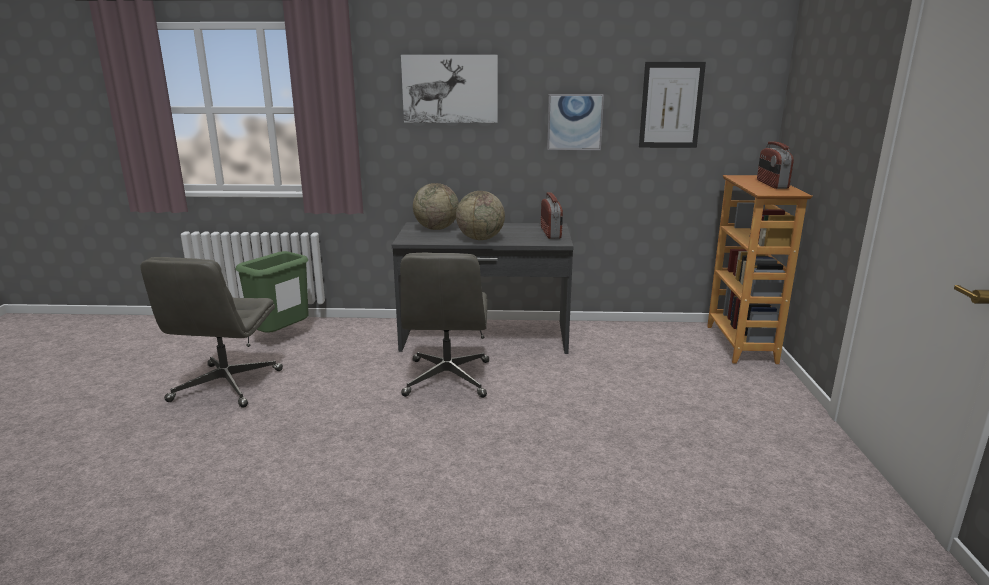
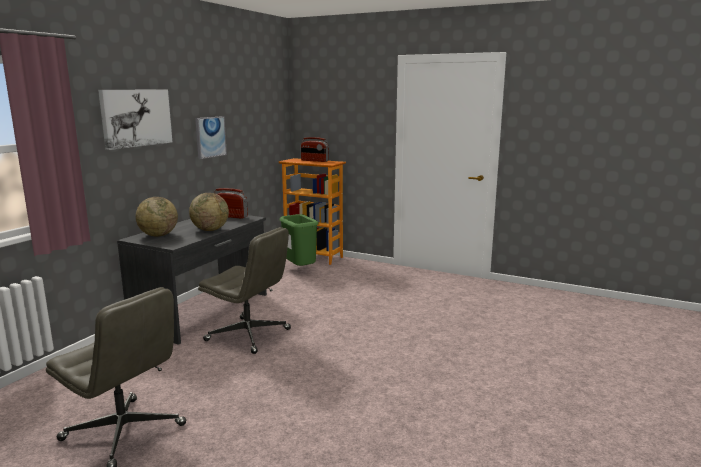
camera: 65 degrees left, 5 degrees down
(281, 337) = (57, 393): green trash can -> green trash can (300, 270)
(671, 105) = (251, 121): picture -> none

